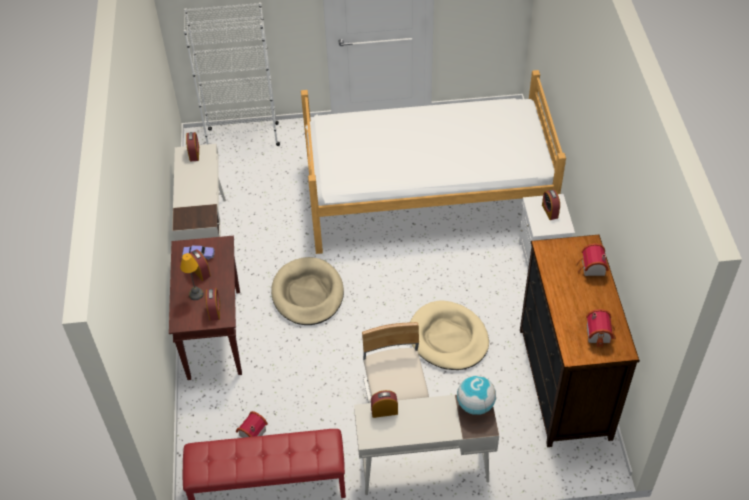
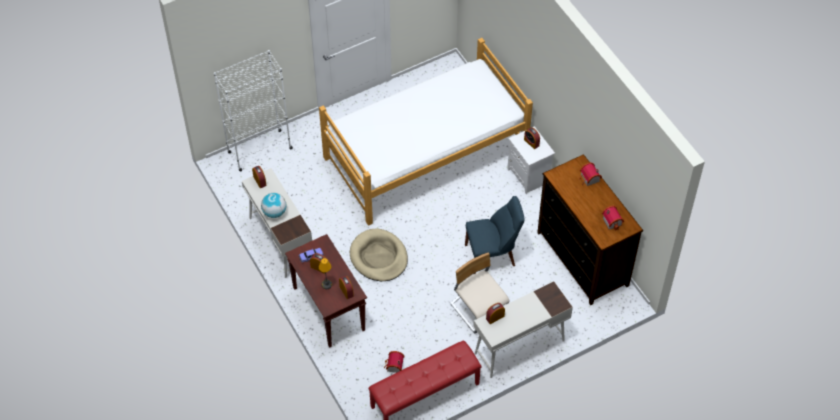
camera: 25 degrees left, 5 degrees up
(448, 338) = (492, 255): beige dog bed -> blue chair
(475, 405) = (549, 293): globe -> globe (274, 212)

